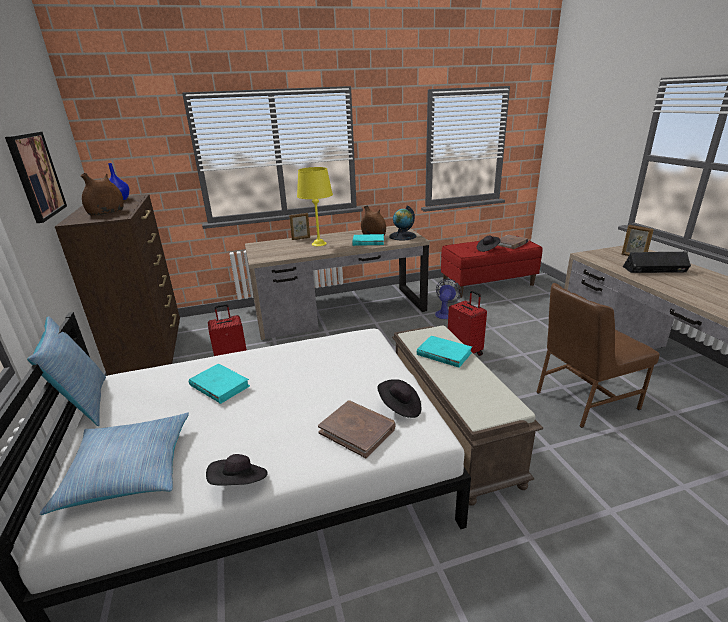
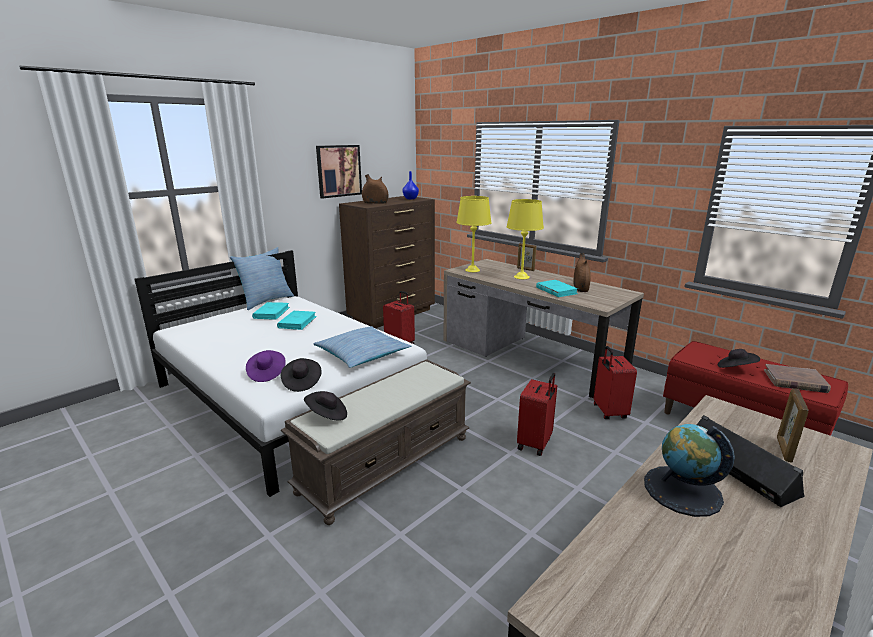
camera: 60 degrees right, 5 degrees down
(128, 469) = (214, 328): pillow -> pillow (362, 354)
(240, 483) = (207, 355): black hat -> black hat (327, 415)
(269, 254) = (472, 270): none -> yellow table lamp
(357, 430) = (266, 373): brown book -> purple hat
(402, 236) = (600, 299): globe -> globe (682, 490)
(443, 354) = (404, 387): turquoise book -> turquoise book (271, 313)
(445, 313) = (608, 412): fan -> red suitcase
(583, 400) = (516, 556): brown chair -> none

